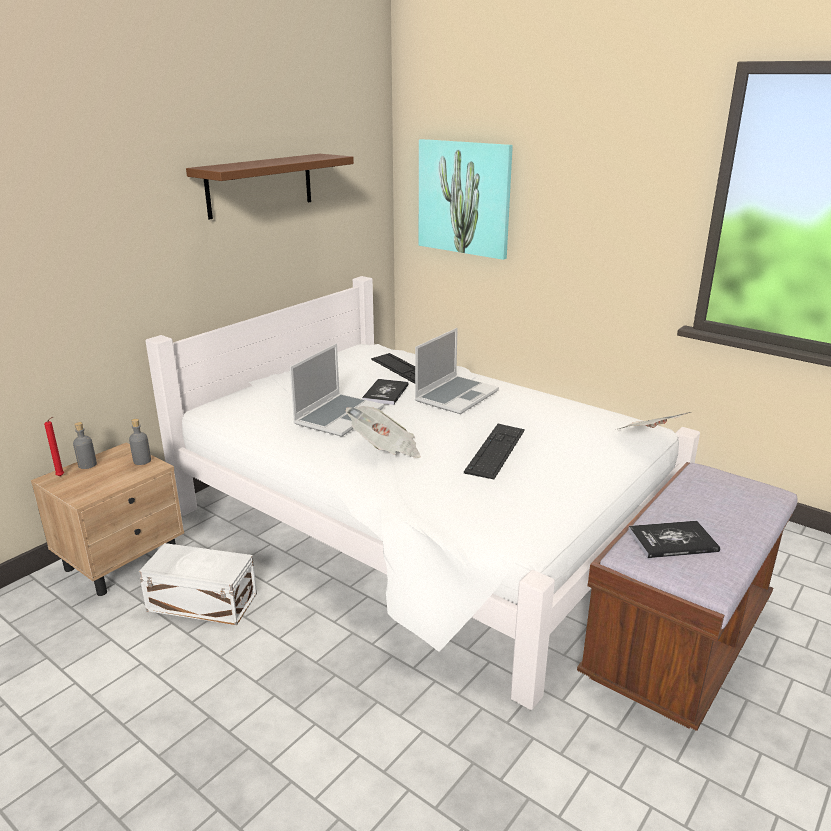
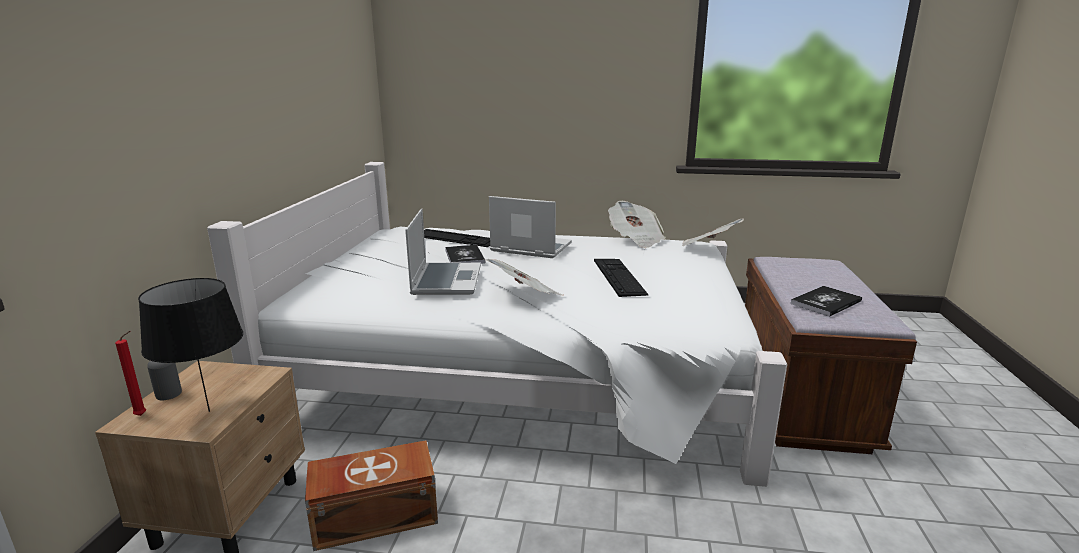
camera: 30 degrees left, 5 degrees down
(95, 486) = (208, 412): none -> black table lamp
(142, 461) = (244, 372): grey bottle -> none
(201, 601) = (373, 515): white storage box -> brown storage box
(260, 185) = (286, 56): brown shelf -> none
(456, 396) = (529, 248): laptop -> laptop turned 75 degrees counterclockwise
(464, 198) = (460, 80): picture -> none
(580, 408) = (635, 239): none -> newspaper

